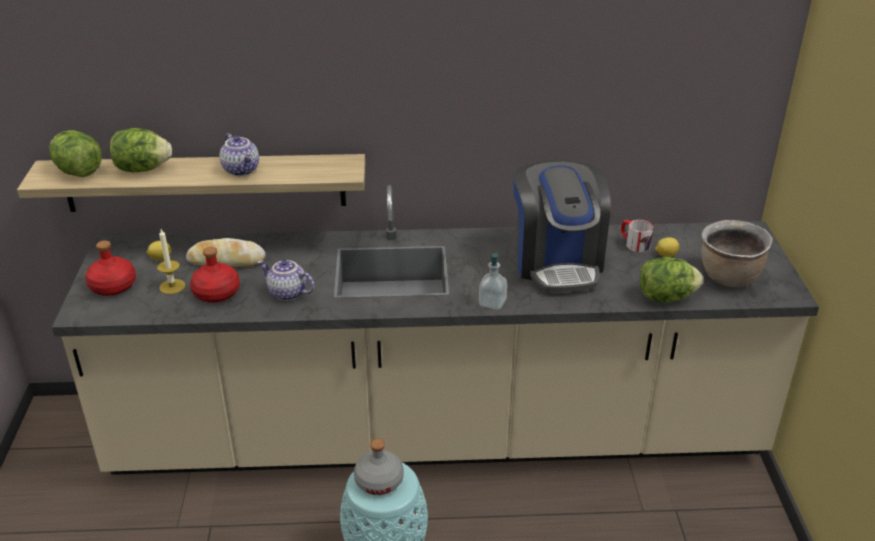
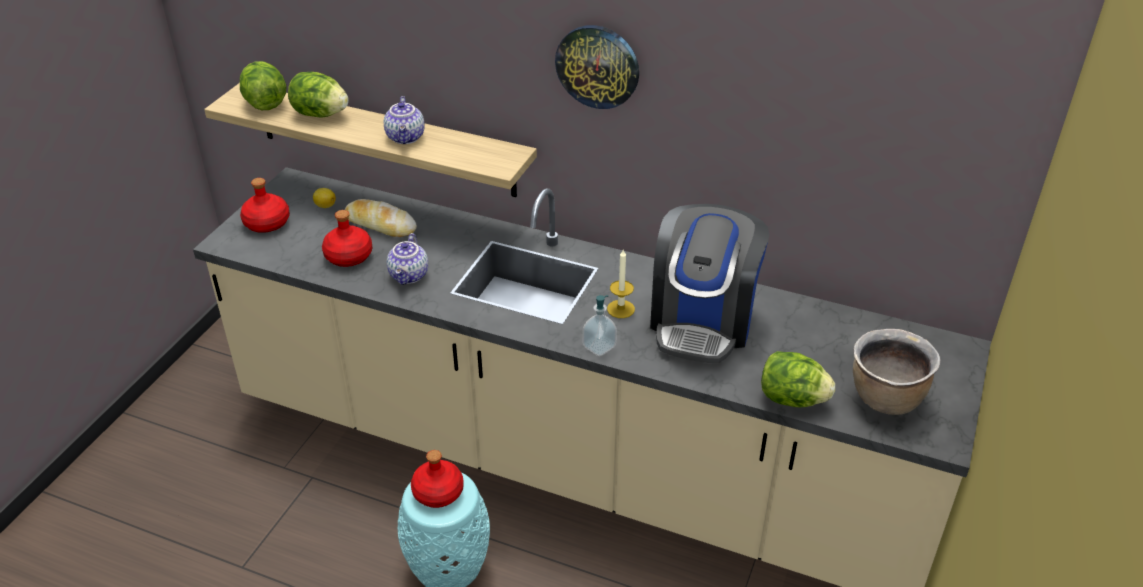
camera: 25 degrees right, 5 degrees up
(172, 286) = (315, 238): candle -> candle (621, 309)
(286, 293) = (410, 276): teapot -> teapot turned 135 degrees counterclockwise
(379, 481) = (438, 492): grey bottle -> red bottle
(422, 63) = (598, 66): none -> wall clock
(634, 243) = (806, 324): mug -> none
(665, 255) = (832, 348): lemon -> none

